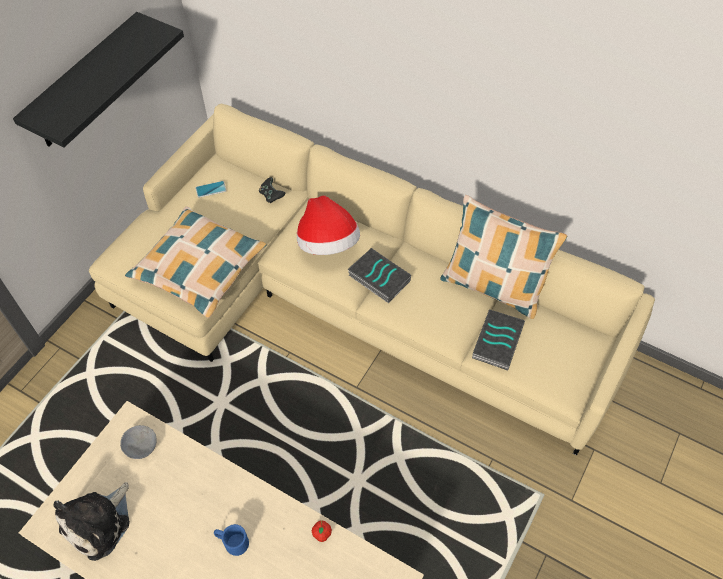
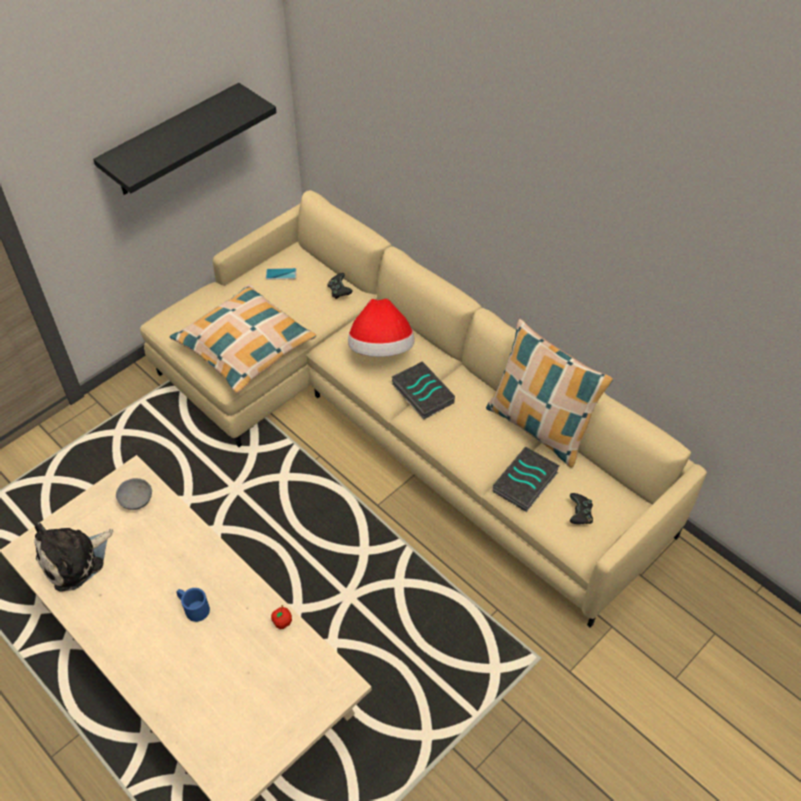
camera: 15 degrees right, 5 degrees down
(554, 362) = (579, 515): none -> black game controller

